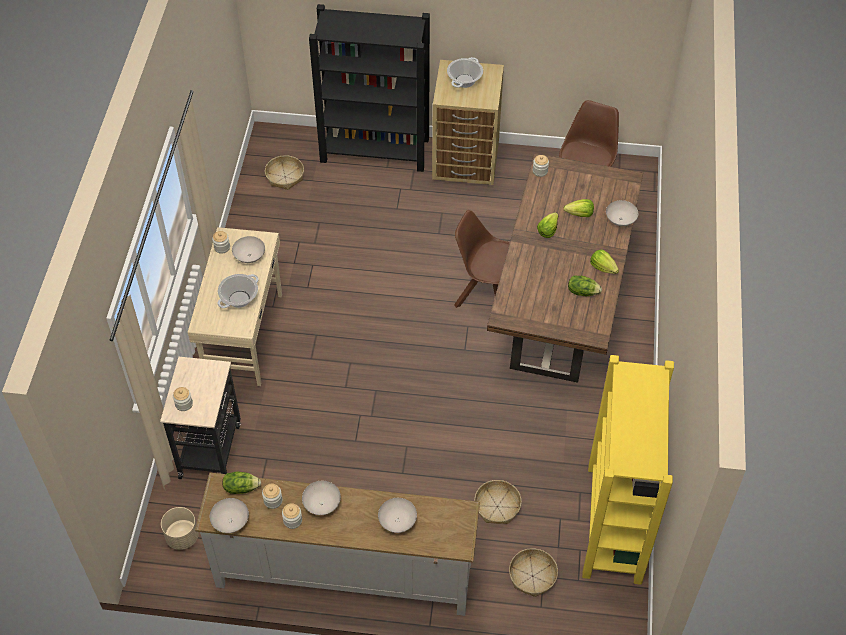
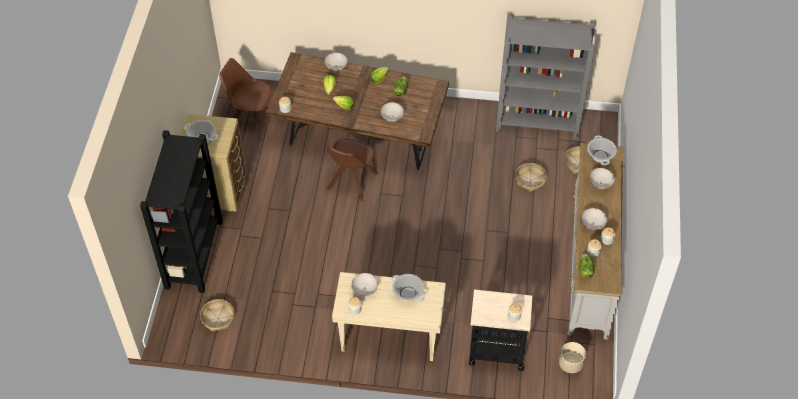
camera: 90 degrees left, 0 degrees up
(230, 521) = (612, 275): white bowl -> white bowl (391, 117)
(451, 525) = (600, 156): none -> cooking pot
(614, 523) = (537, 121): yellow bookcase -> grey bookcase

